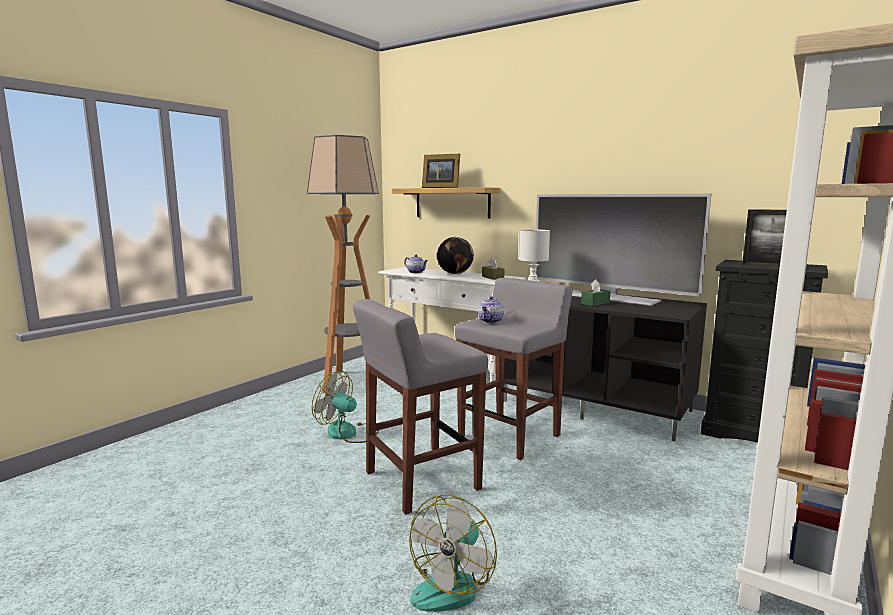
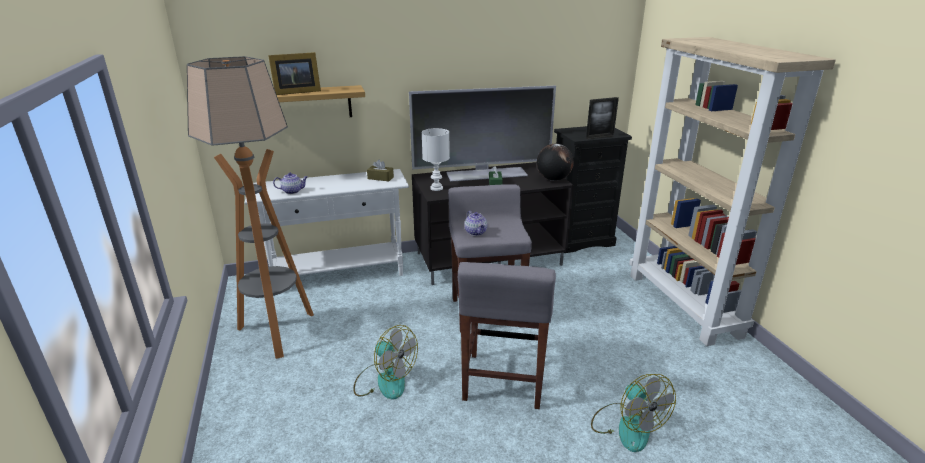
camera: 50 degrees left, 15 degrees up
(348, 433) = (384, 380): fan -> fan turned 120 degrees counterclockwise
(455, 273) = (333, 182): globe -> globe (553, 179)

